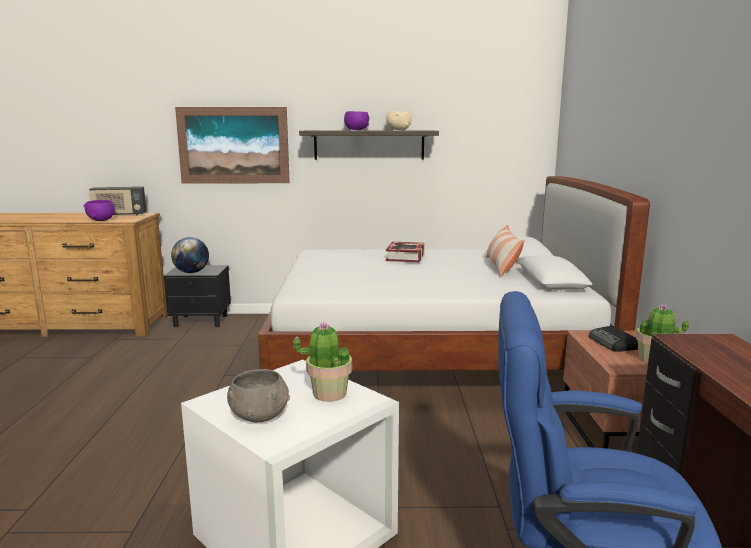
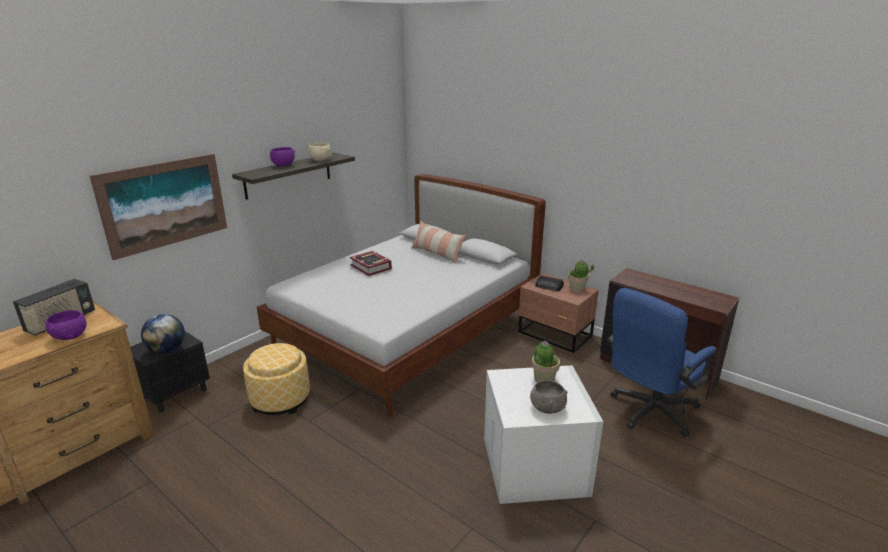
camera: 50 degrees left, 10 degrees up
(240, 353) = (280, 399): none -> ottoman

